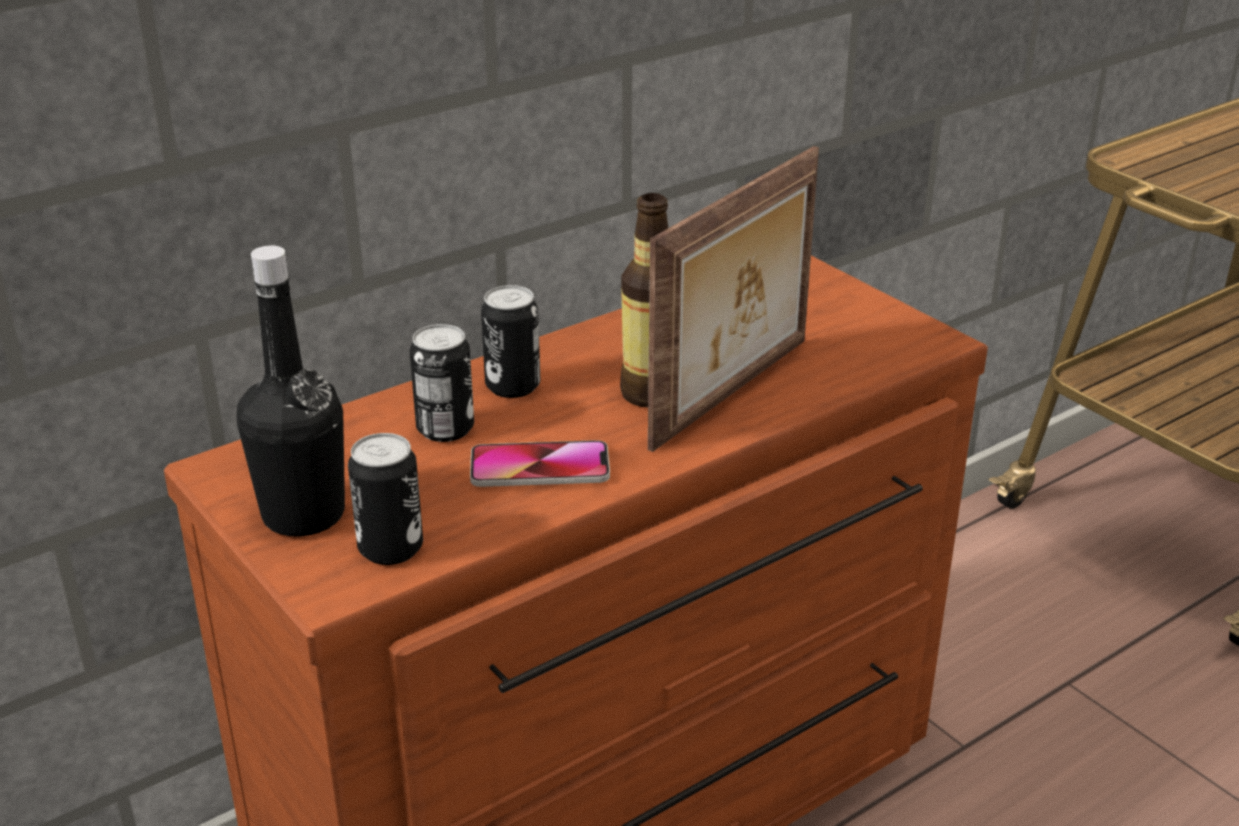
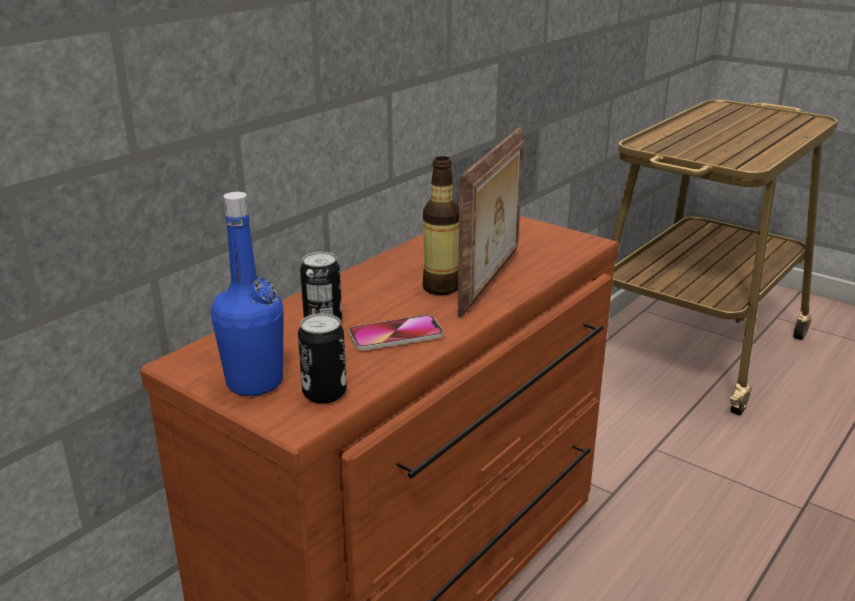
camera: 15 degrees left, 5 degrees down
(303, 515) = (255, 382): black bottle -> blue bottle
(513, 386) = (353, 293): can -> none

